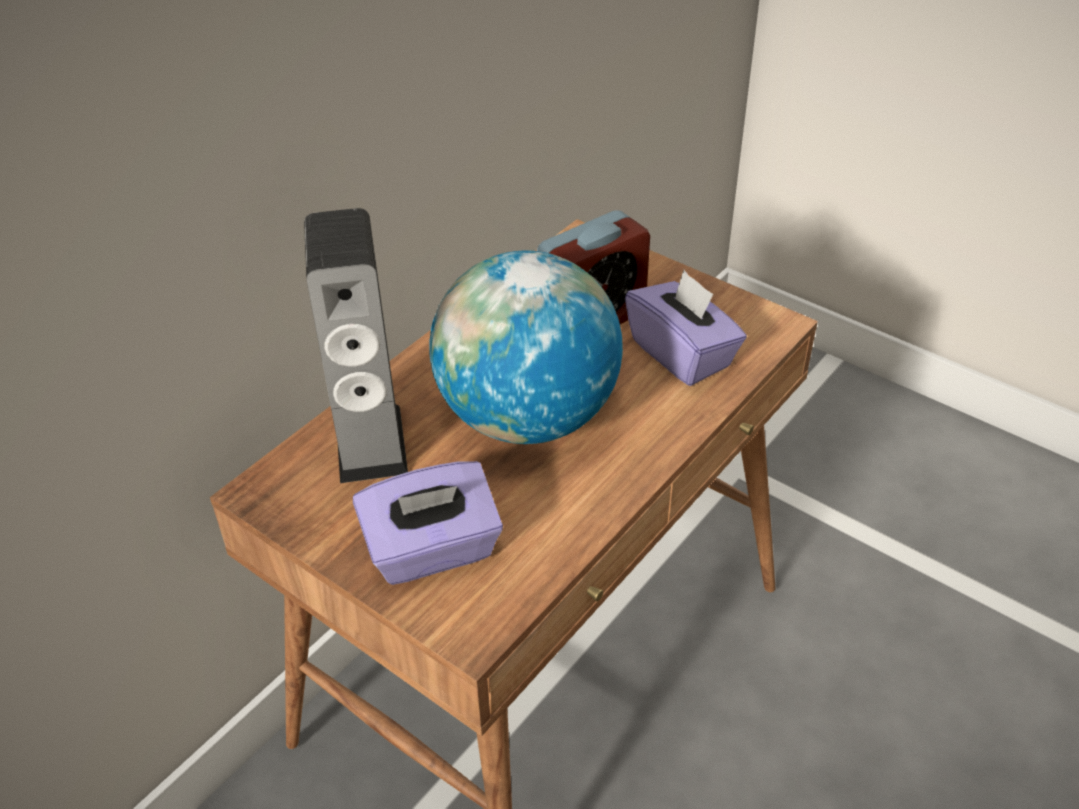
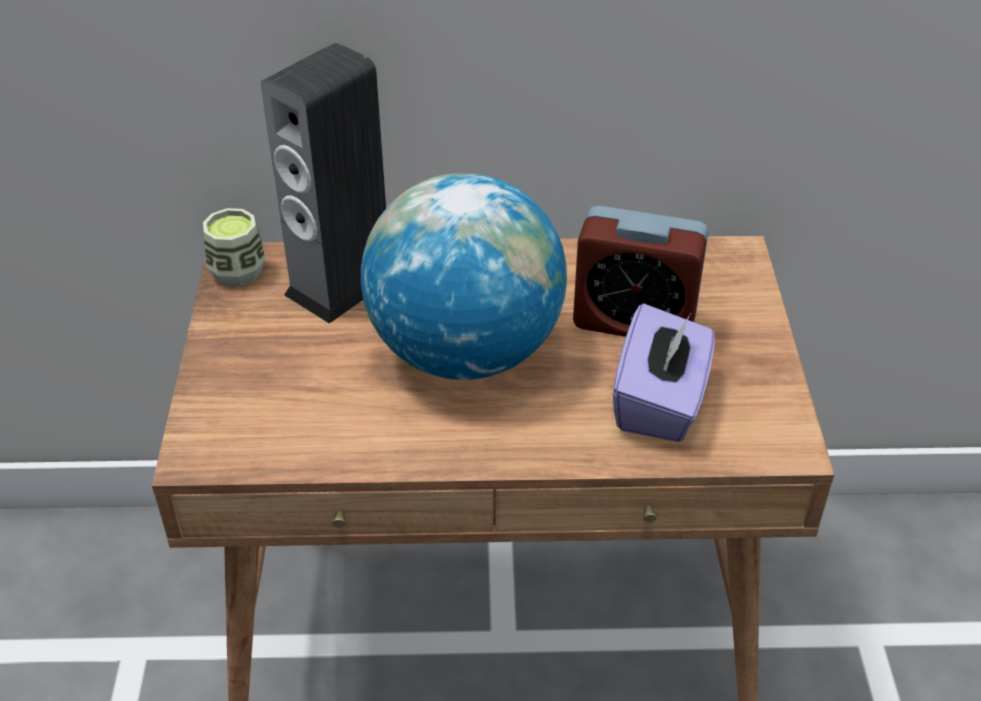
camera: 50 degrees right, 0 degrees up
(274, 496) = (237, 272): none -> cup
(432, 551) = (260, 384): purple tissue box -> none

